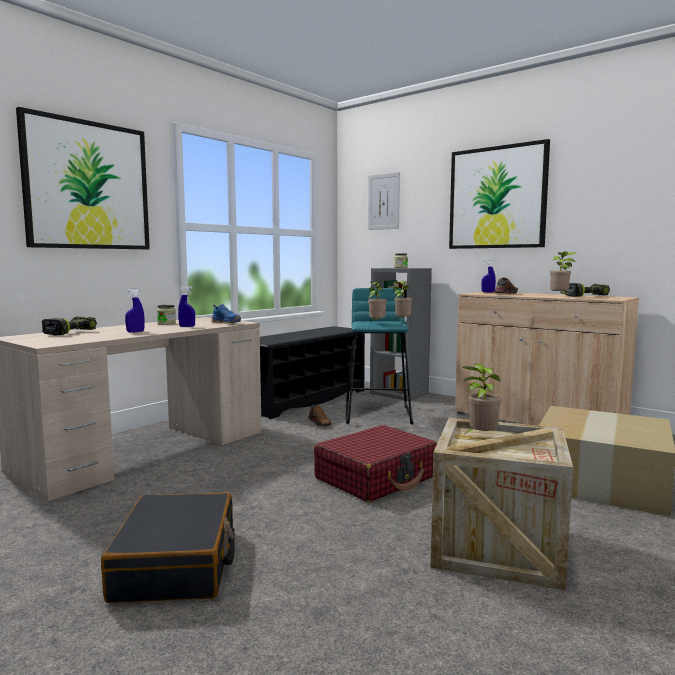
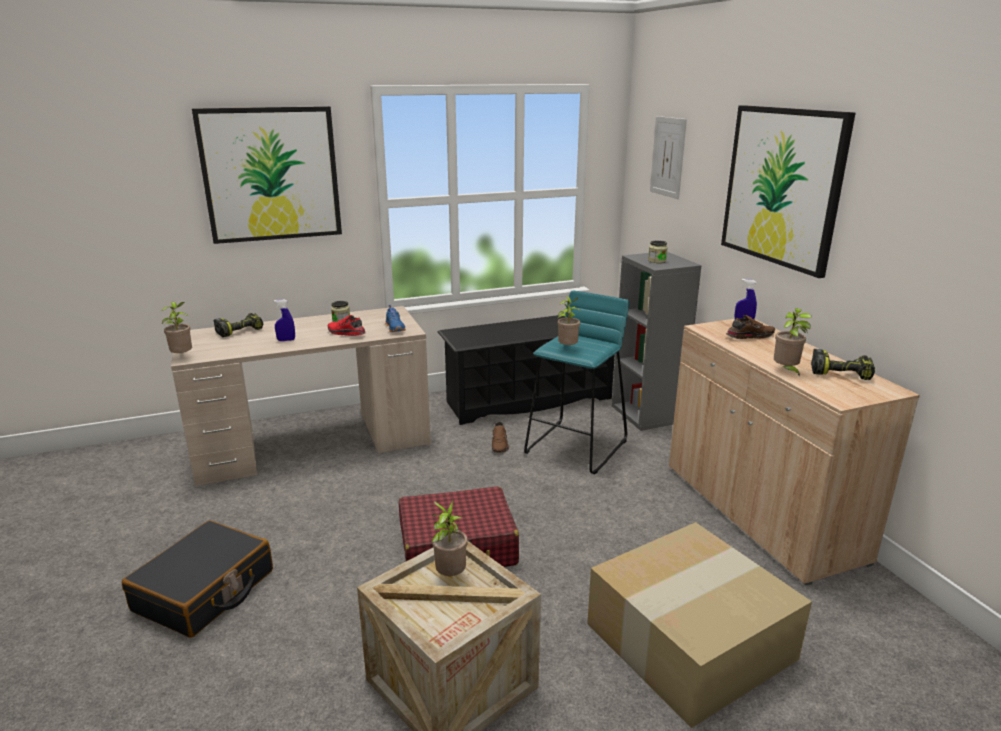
camera: 30 degrees right, 15 degrees up
(187, 326) = (345, 333): blue spray bottle -> red shoe
(402, 321) = (608, 347): potted plant -> potted plant (183, 357)

